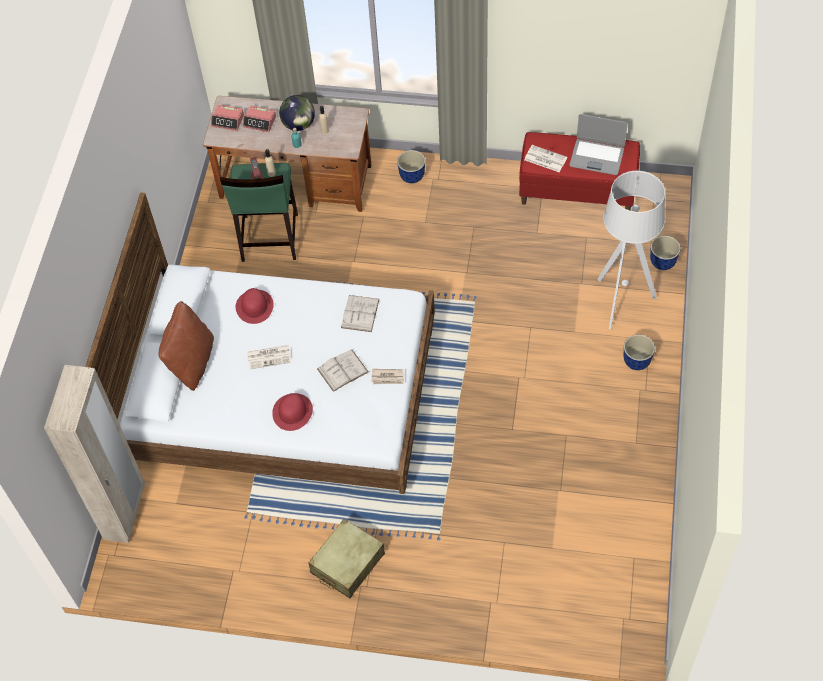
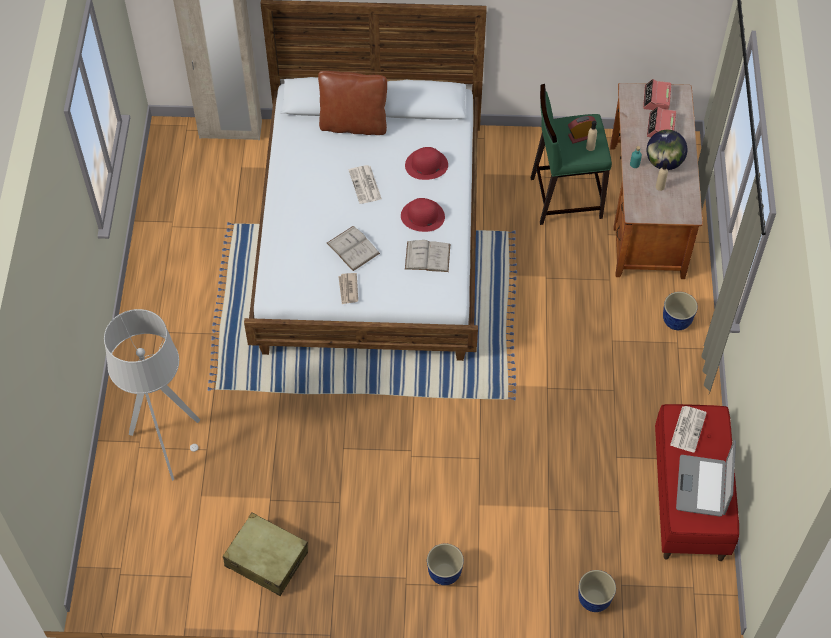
camera: 80 degrees right, 0 degrees up
(292, 412) = (301, 212): red hat -> red hat (422, 216)
(347, 563) = (180, 313): beige suitcase -> beige suitcase (266, 559)
(621, 302) = (528, 554): grey floor lamp -> grey floor lamp (167, 444)

